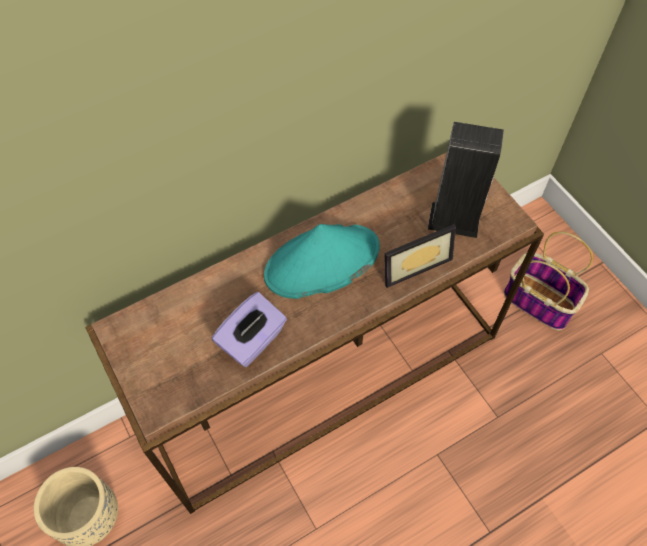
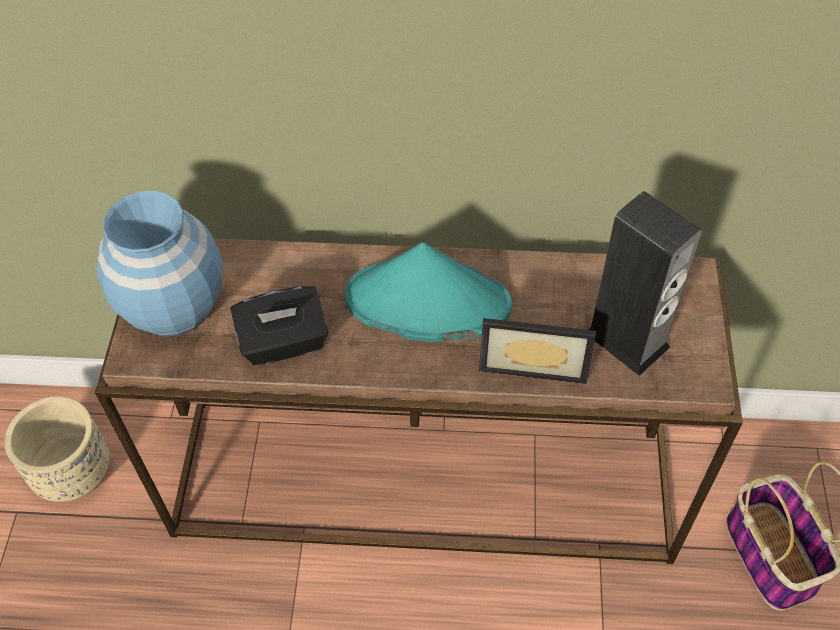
camera: 35 degrees right, 5 degrees down
(157, 360) = (174, 307): none -> blue vase
(252, 341) = (284, 343): purple tissue box -> black tissue box

